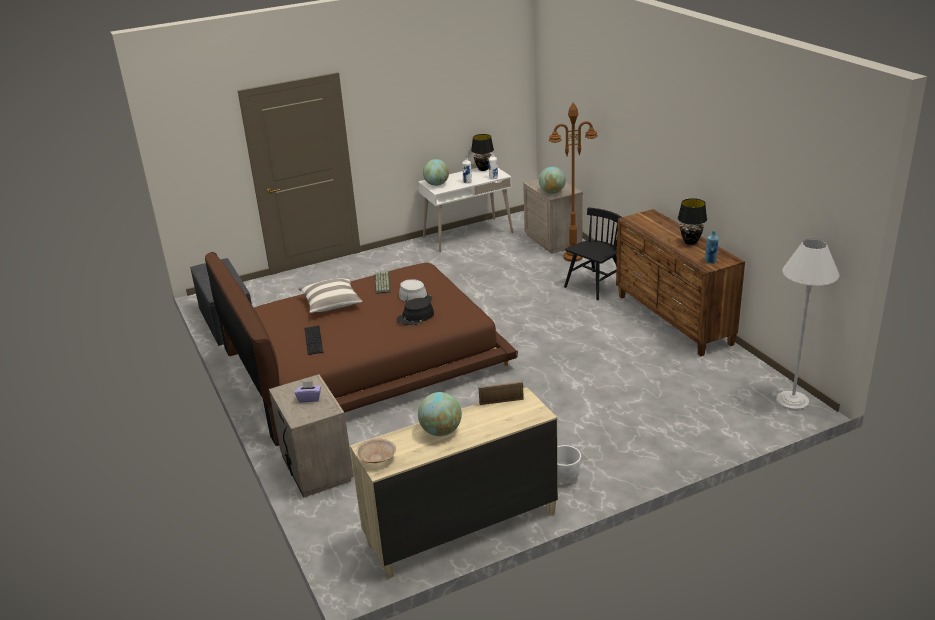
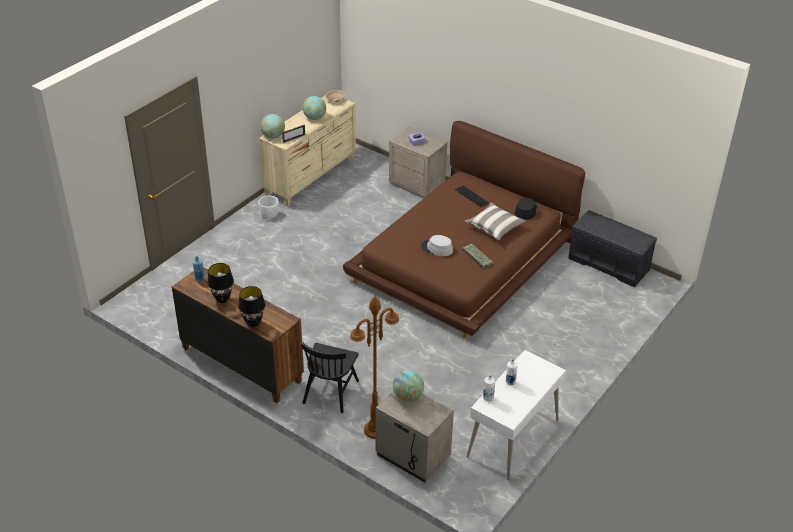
camera: 150 degrees right, 10 degrees up
(415, 317) = (420, 231): black hat -> black hat (526, 210)
(436, 184) = (539, 368): globe -> globe (273, 136)
(483, 169) = (514, 414): black table lamp -> black table lamp (253, 323)
(792, 401) = (133, 305): white floor lamp -> none

